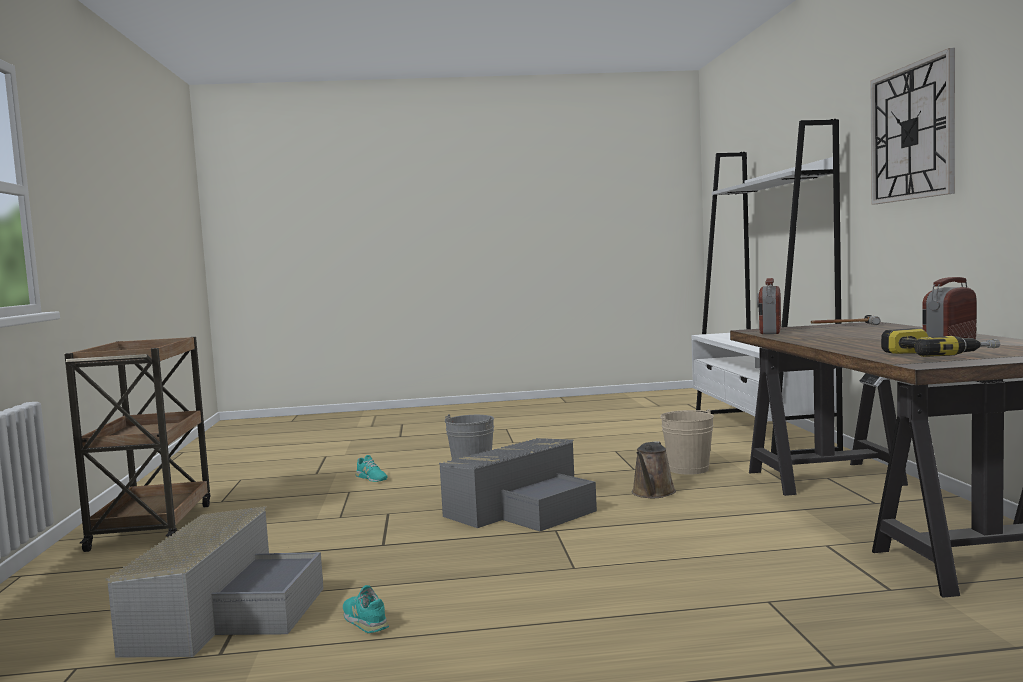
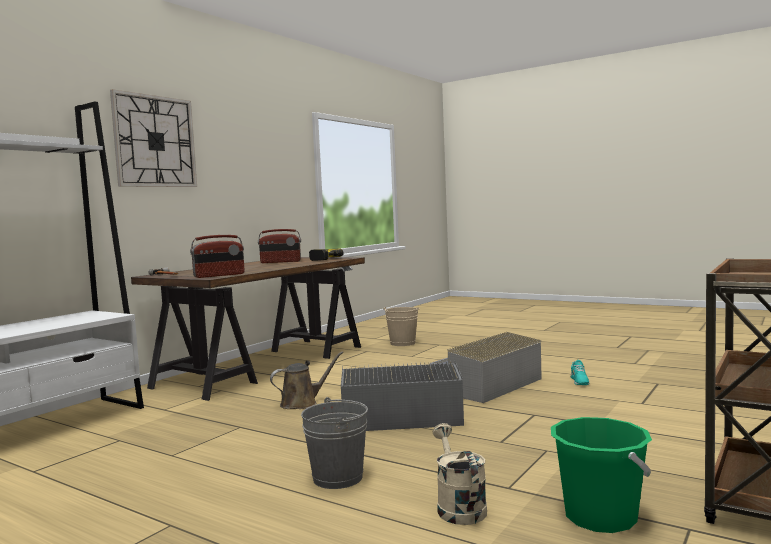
camera: 140 degrees left, 0 degrees up
(225, 611) = (658, 399): grey storage box -> grey storage box (485, 385)
(278, 494) = (600, 517): none -> green bucket
(371, 478) = (458, 506): turquoise shoe -> beige watering can
(688, 469) = (217, 414): beige bucket -> beige bucket (402, 343)

